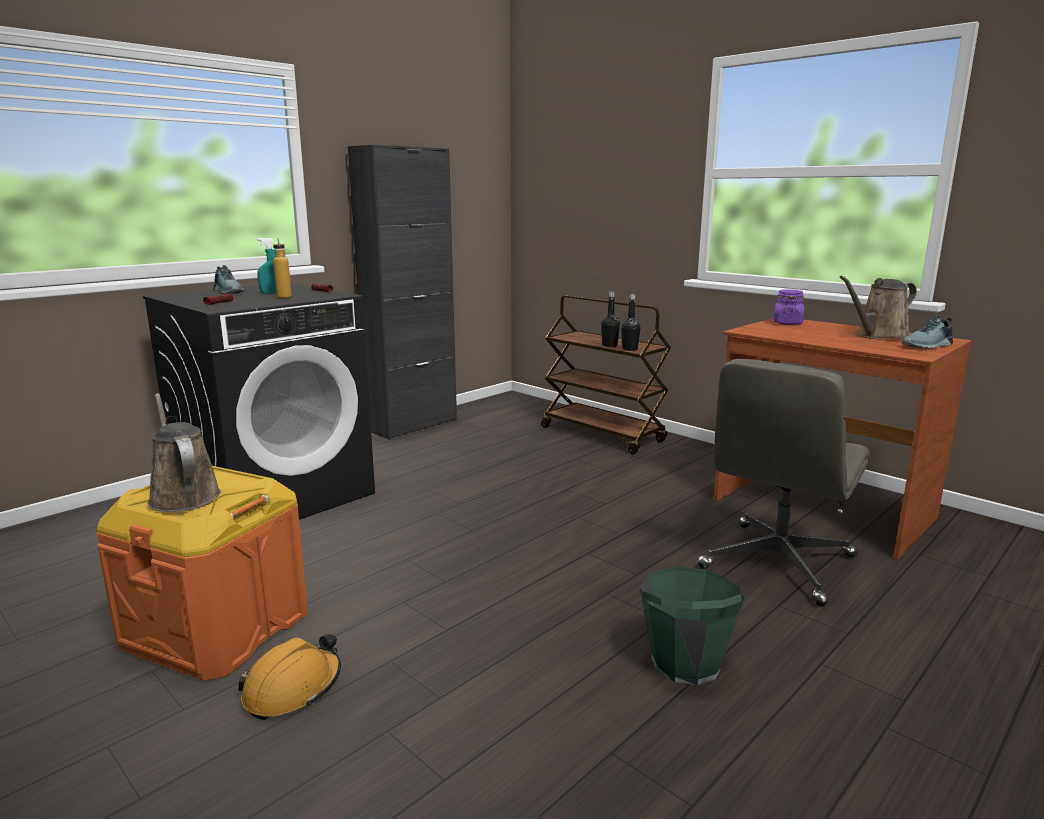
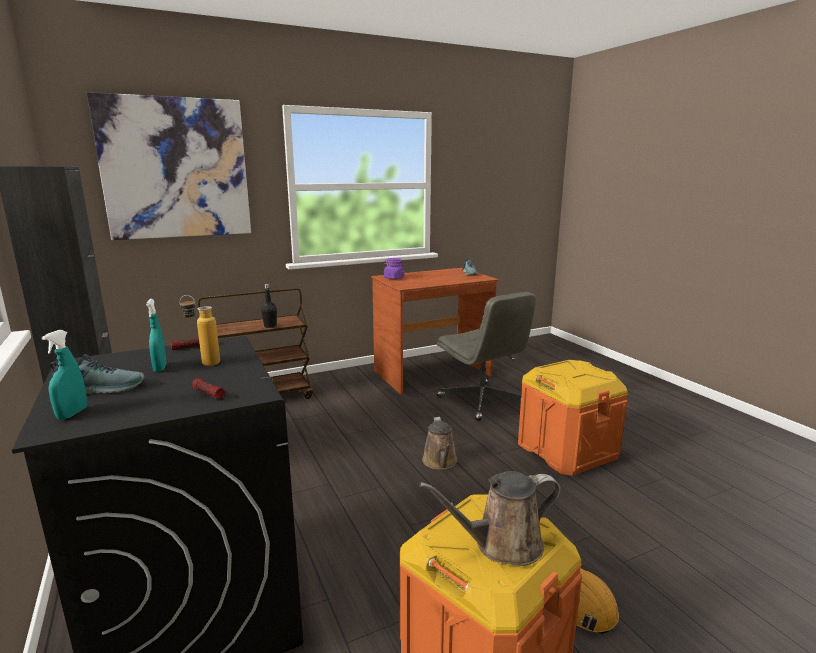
camera: 70 degrees left, 0 degrees up
(189, 294) = (72, 414): none -> turquoise spray bottle
(597, 152) = (176, 169): none -> picture
(629, 349) = (289, 323): black bottle -> none
(685, 663) = (566, 450): green bucket -> orange storage box
(878, 336) = (442, 274): brown watering can -> brown watering can (440, 462)

